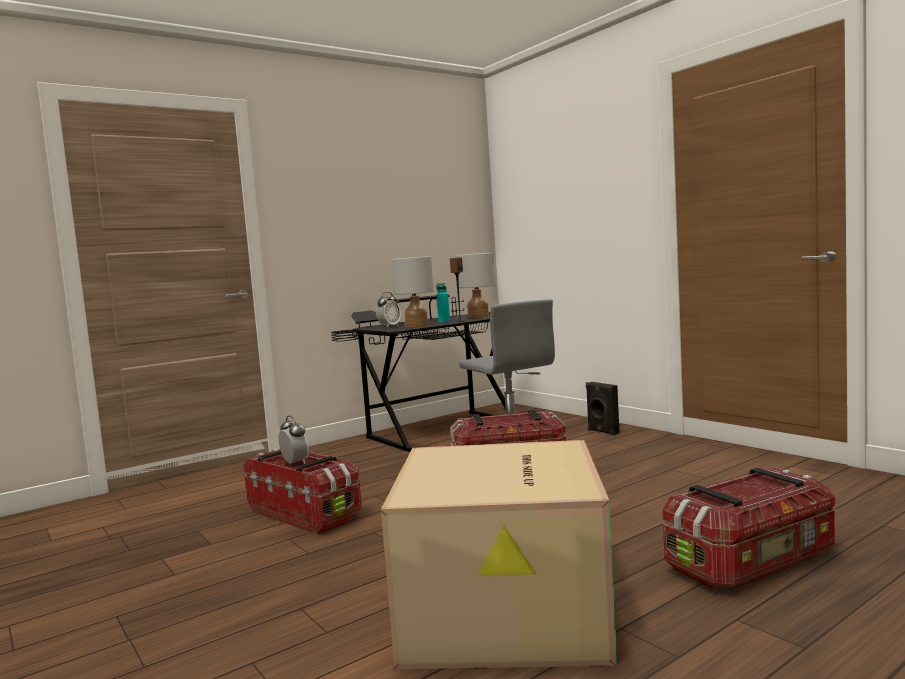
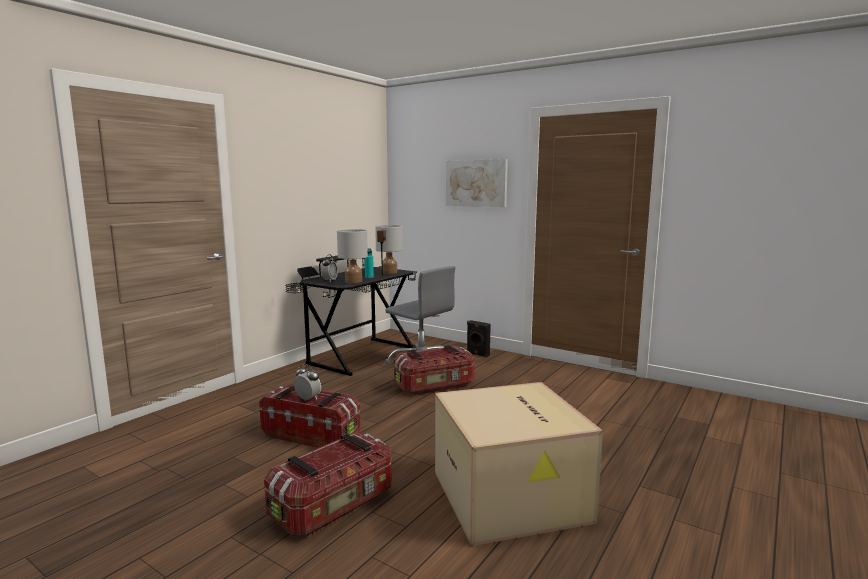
camera: 20 degrees left, 5 degrees up
(595, 185) = (476, 183): none -> picture
(753, 563) = (626, 447): storage box -> storage box (335, 506)

